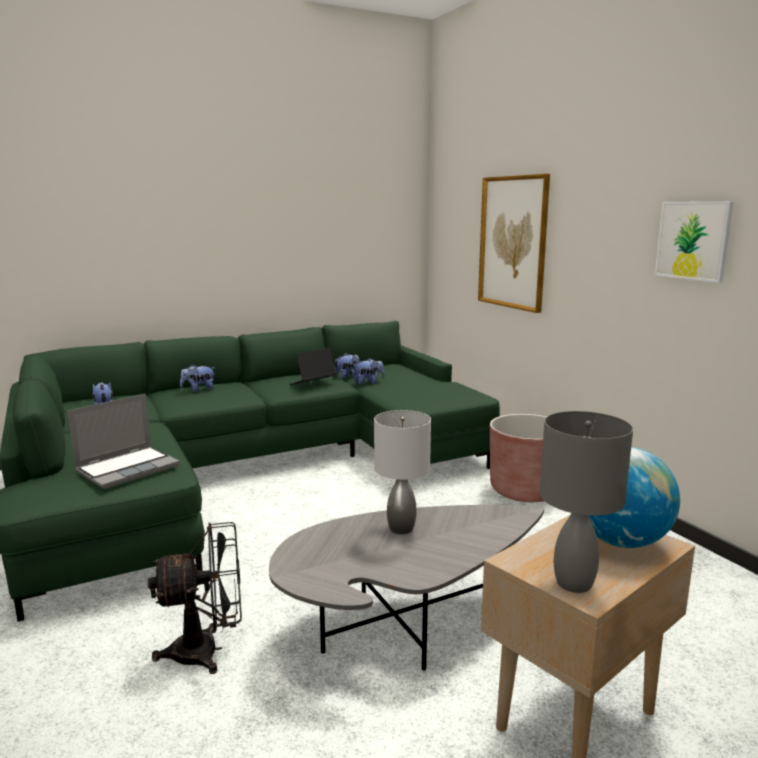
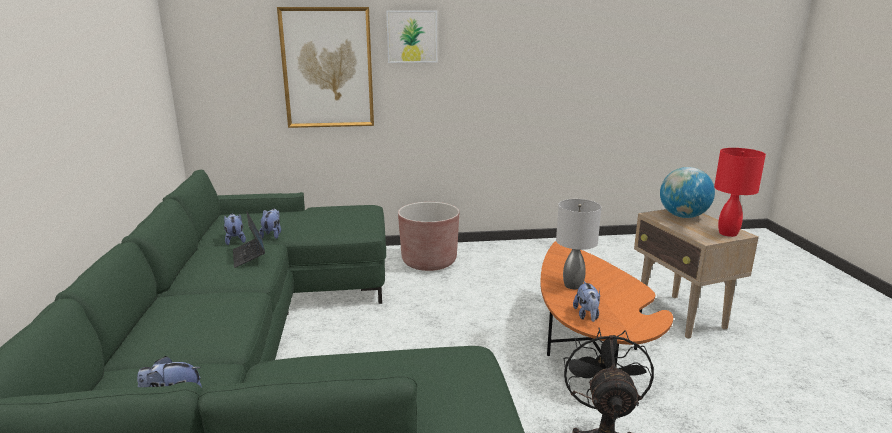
camera: 70 degrees left, 5 degrees up
(128, 468) = (439, 379): laptop -> none
(198, 390) = (173, 322): plush toy -> plush toy (587, 315)
(404, 624) = (587, 346): grey coffee table -> orange coffee table
(572, 583) = (727, 233): grey table lamp -> red table lamp
(693, 240) = (510, 56): picture -> picture (412, 36)

